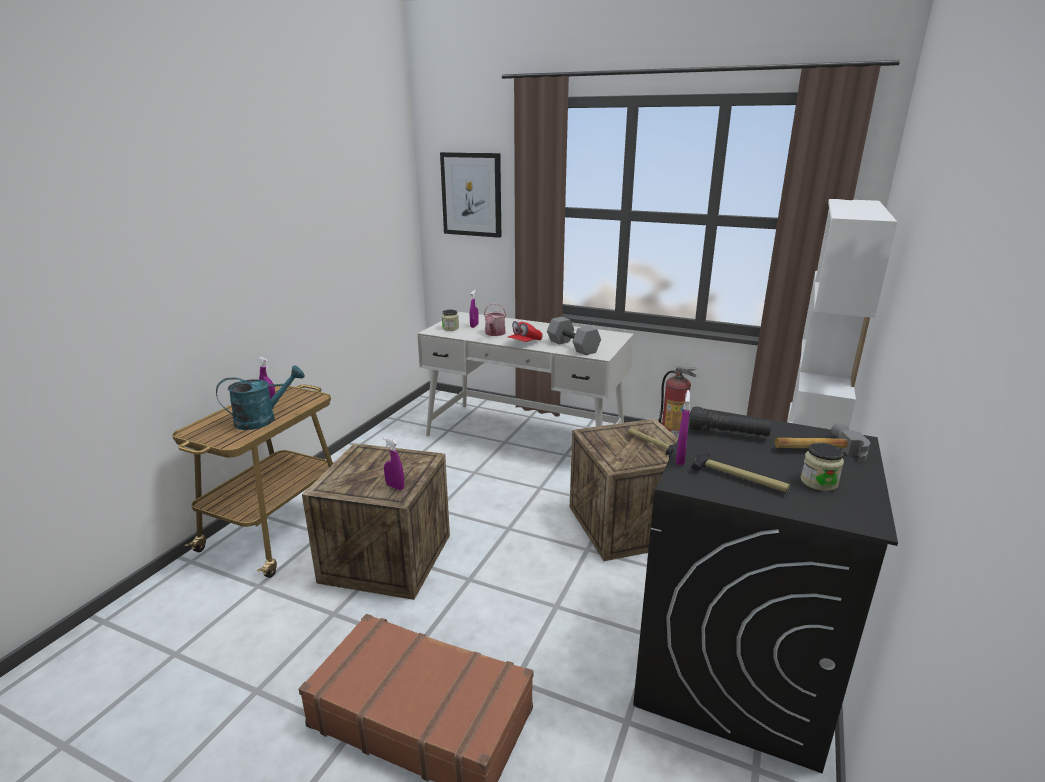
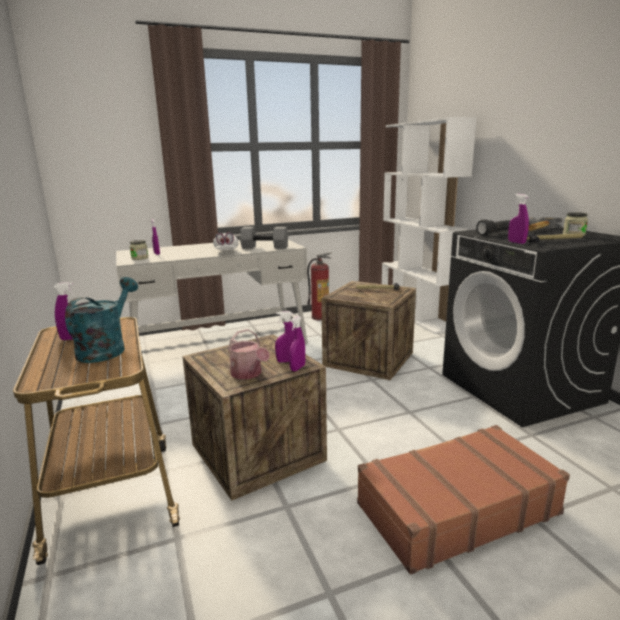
camera: 45 degrees left, 5 degrees down
(386, 498) = (297, 368): none -> purple spray bottle
(471, 194) = (104, 136): picture -> none
(494, 334) = (188, 253): watering can -> watering can (248, 374)
(524, 343) = (226, 252): red cap -> white cap

